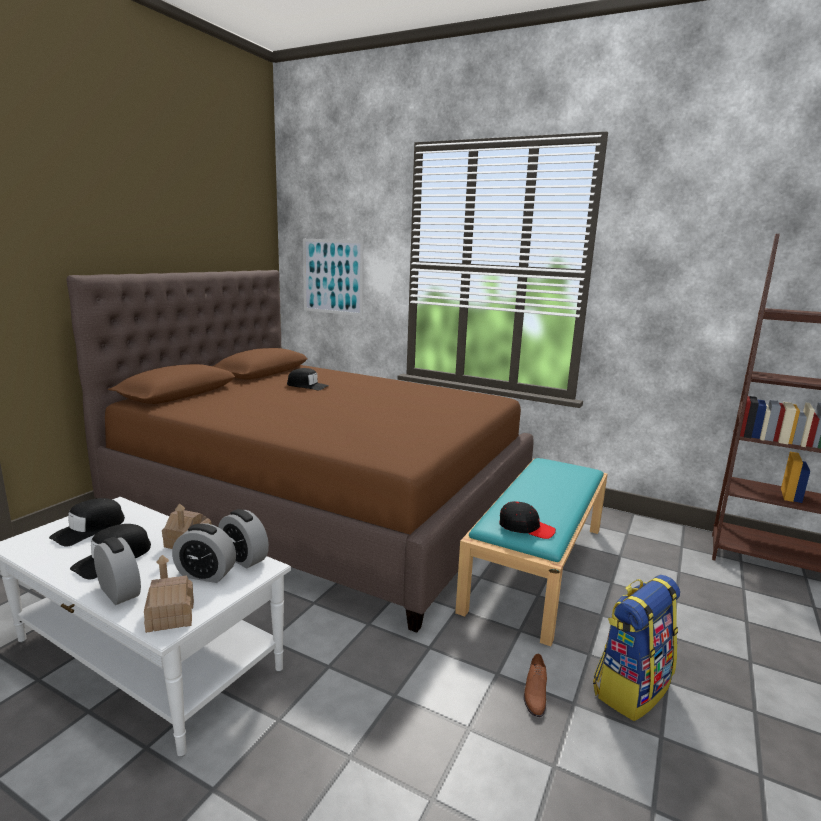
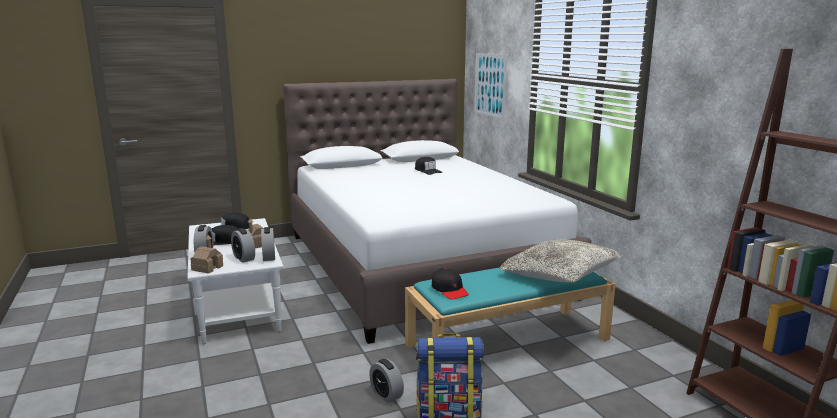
camera: 40 degrees right, 0 degrees up
(324, 505) = (419, 264): brown bed -> white bed
(534, 692) = (386, 394): brown shoe -> alarm clock
(573, 478) = (559, 276): none -> beige pillow

